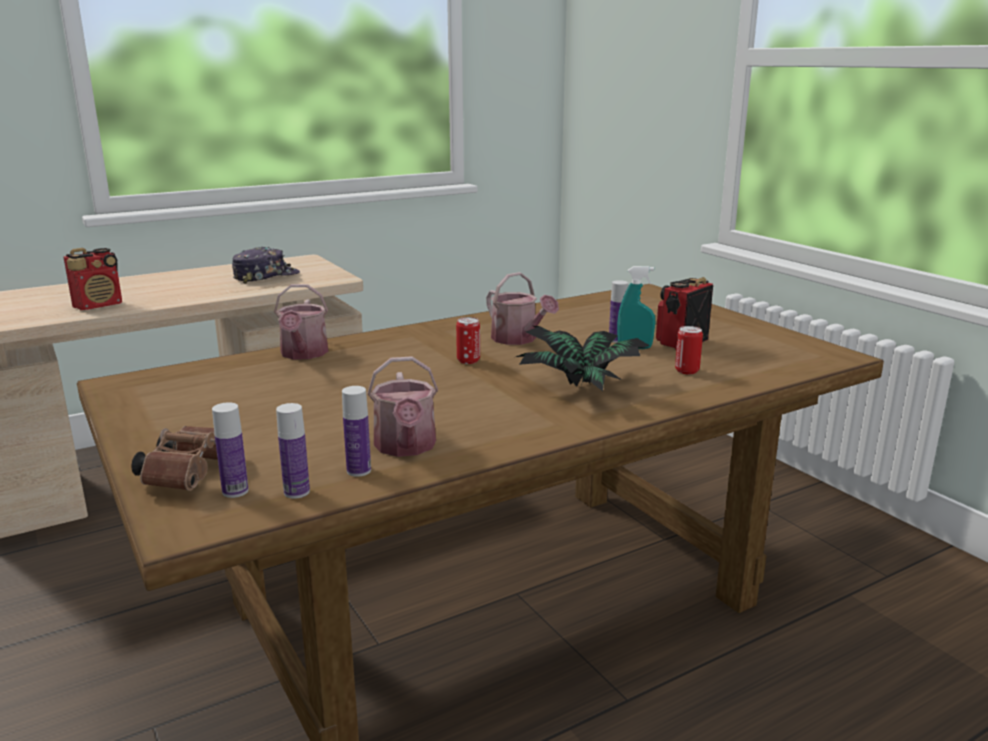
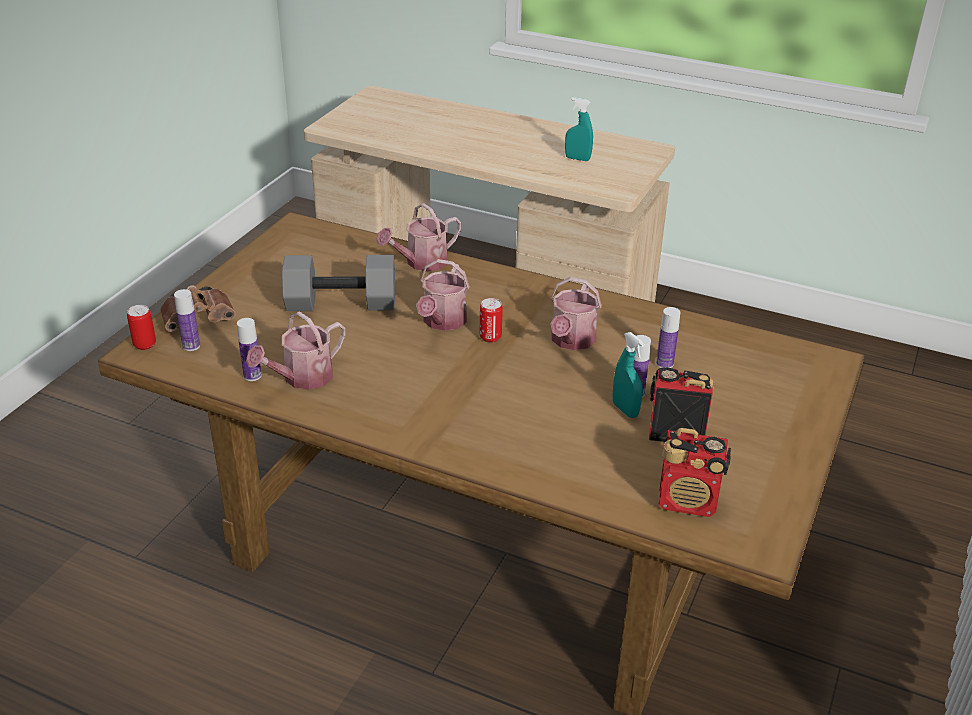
camera: 55 degrees right, 15 degrees up
(99, 305) = (423, 139): radio -> radio (688, 501)
(266, 276) = (577, 159): cap -> turquoise spray bottle
(296, 492) = (207, 367): bottle -> bottle (664, 364)
(305, 400) = (340, 304): none -> grey dumbbell
(414, 370) = (442, 322): none -> watering can
(584, 385) = (497, 413): potted plant -> none
(687, 371) = (596, 458): can -> can (145, 344)

